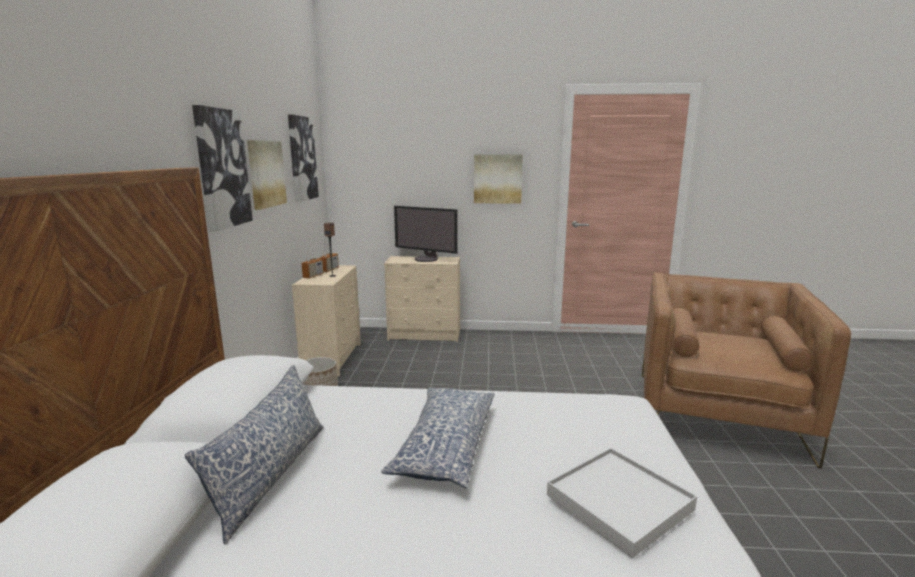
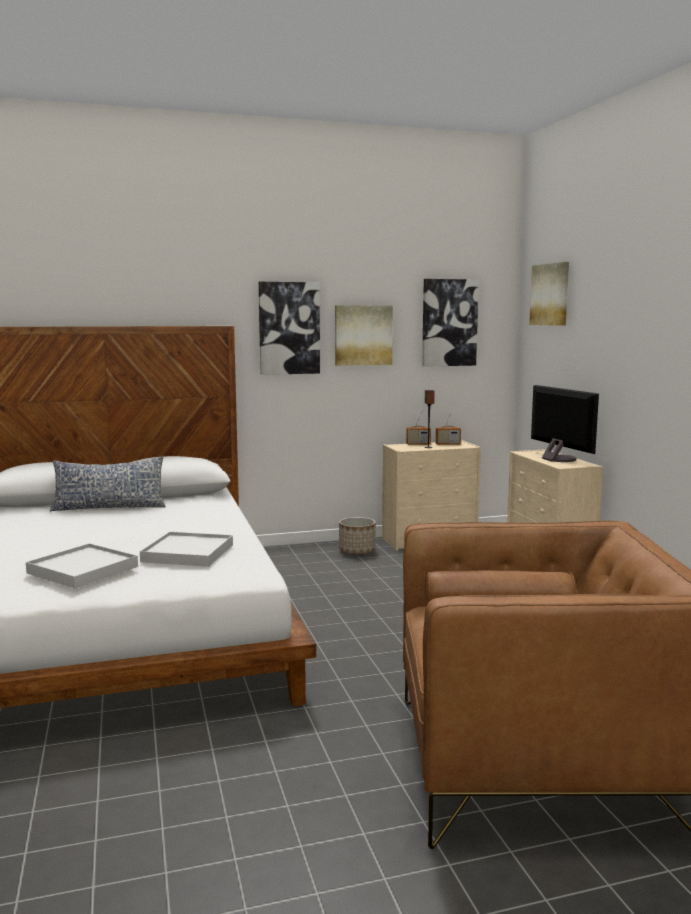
camera: 70 degrees right, 5 degrees down
(427, 259) = (558, 459): monitor -> monitor turned 150 degrees clockwise
(444, 445) = (150, 531): pillow -> none
(497, 179) = (649, 357): picture -> picture (550, 294)
(554, 428) = (188, 553): none -> white tray

